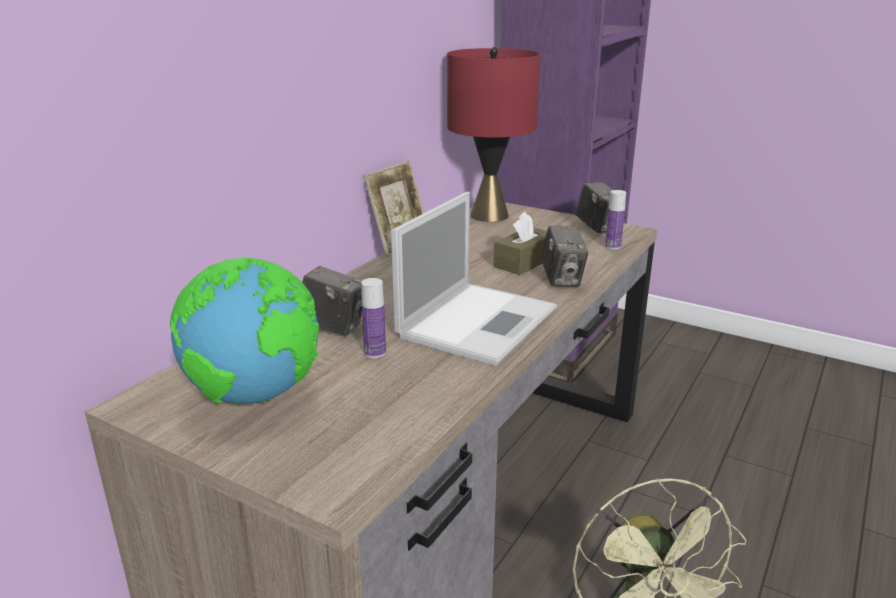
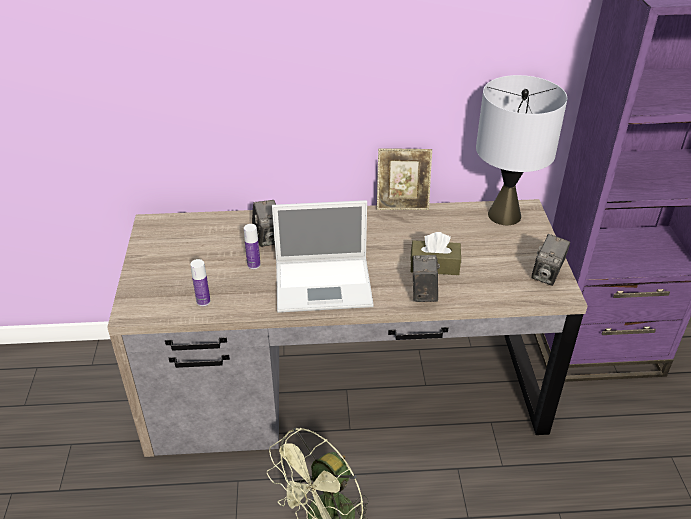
camera: 55 degrees right, 15 degrees up
(257, 396) = (183, 251): globe -> none
(490, 215) = (504, 215): red table lamp -> grey table lamp
(562, 280) = (423, 293): camera -> camera turned 135 degrees clockwise
(612, 246) = (515, 295): bottle -> bottle (203, 301)

